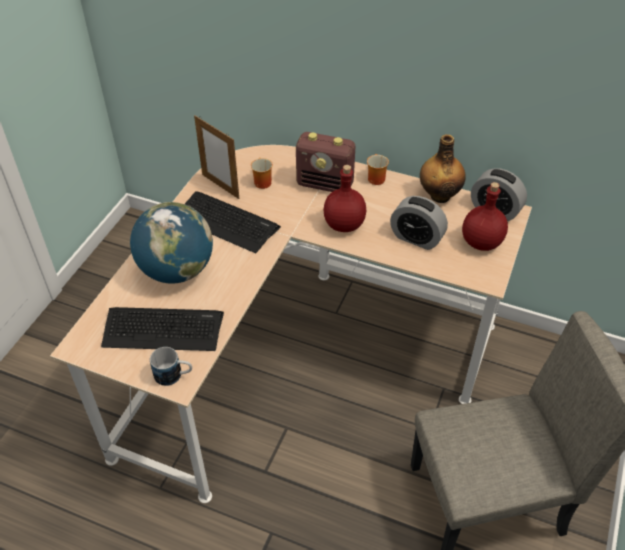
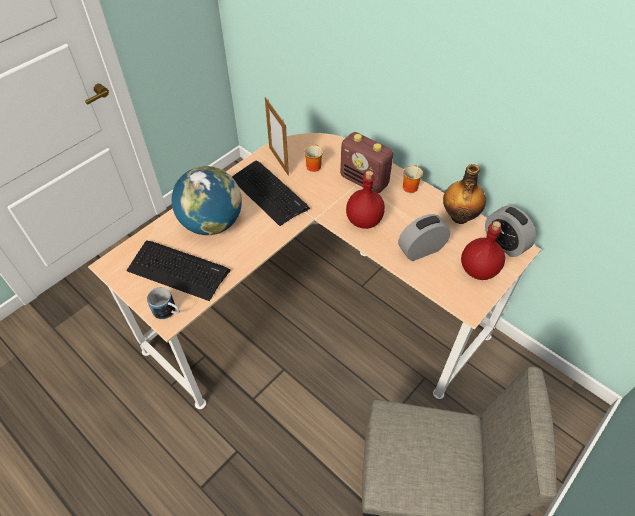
camera: 20 degrees right, 5 degrees up
(416, 238) = (421, 250): alarm clock -> alarm clock turned 105 degrees clockwise

